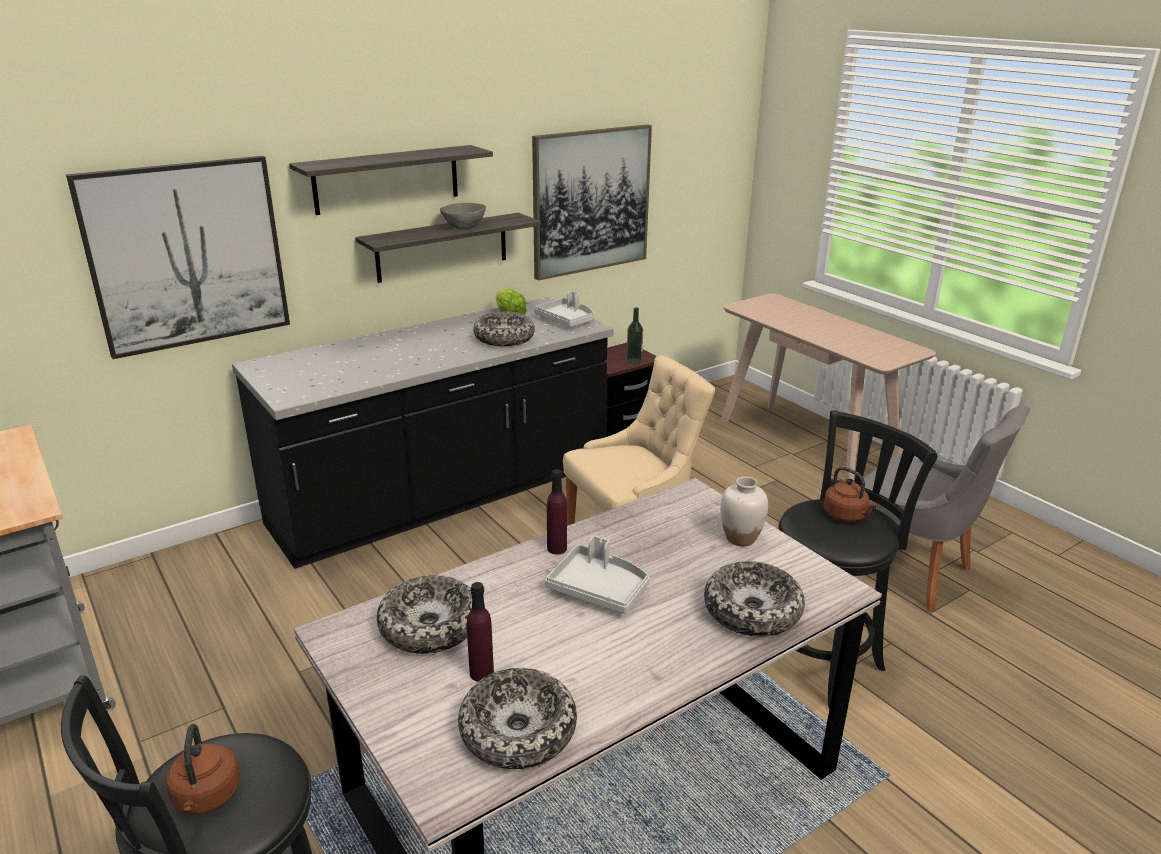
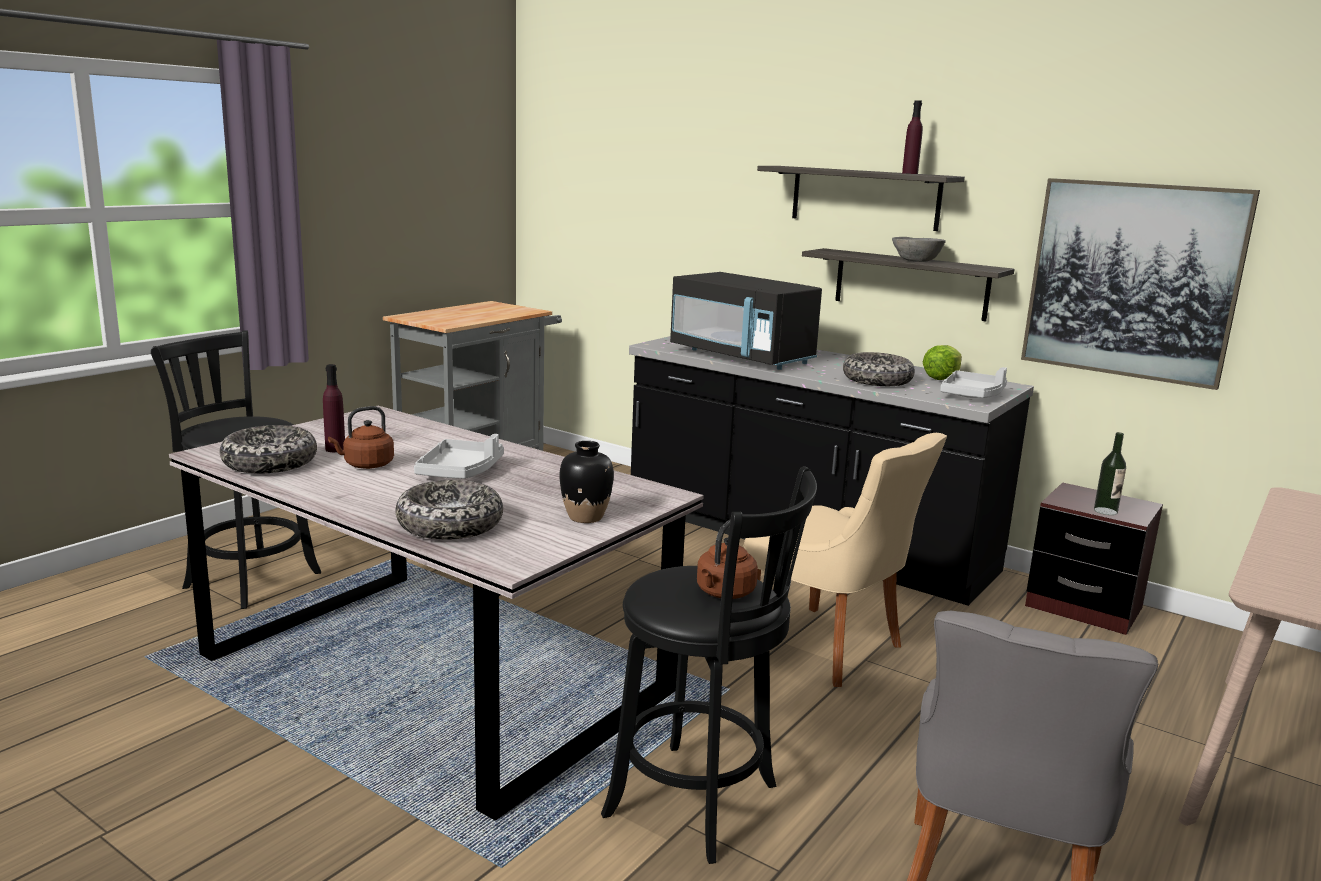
camera: 70 degrees right, 10 degrees down
(187, 255) = (692, 228): picture -> none
(206, 798) = (233, 424): brown kettle -> brown kettle (366, 465)
(379, 369) = (741, 357): none -> black microwave
(429, 626) = (389, 432): bowl -> none
(557, 548) = (518, 455): purple bottle -> purple bottle (910, 173)
(740, 538) = (586, 517): white vase -> black vase

